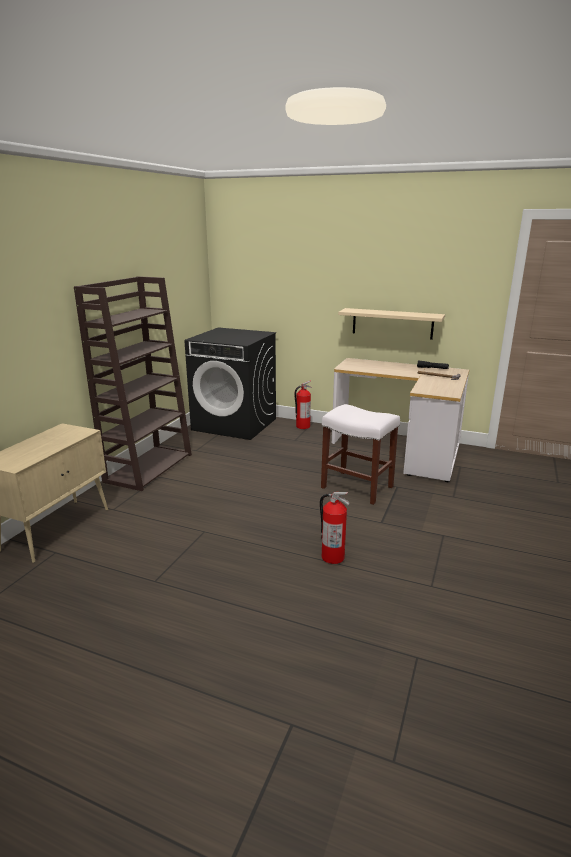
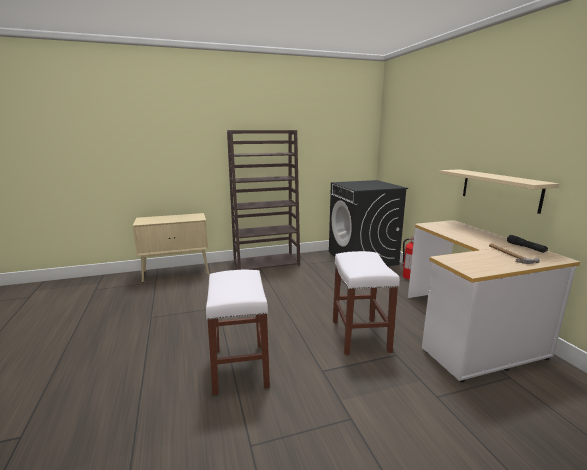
camera: 50 degrees right, 5 degrees down
(332, 557) = (240, 368): fire extinguisher -> white stool

